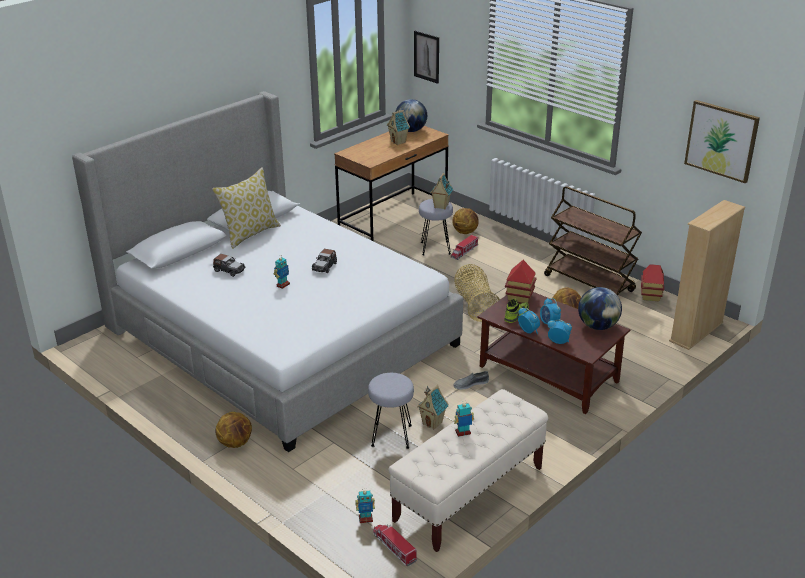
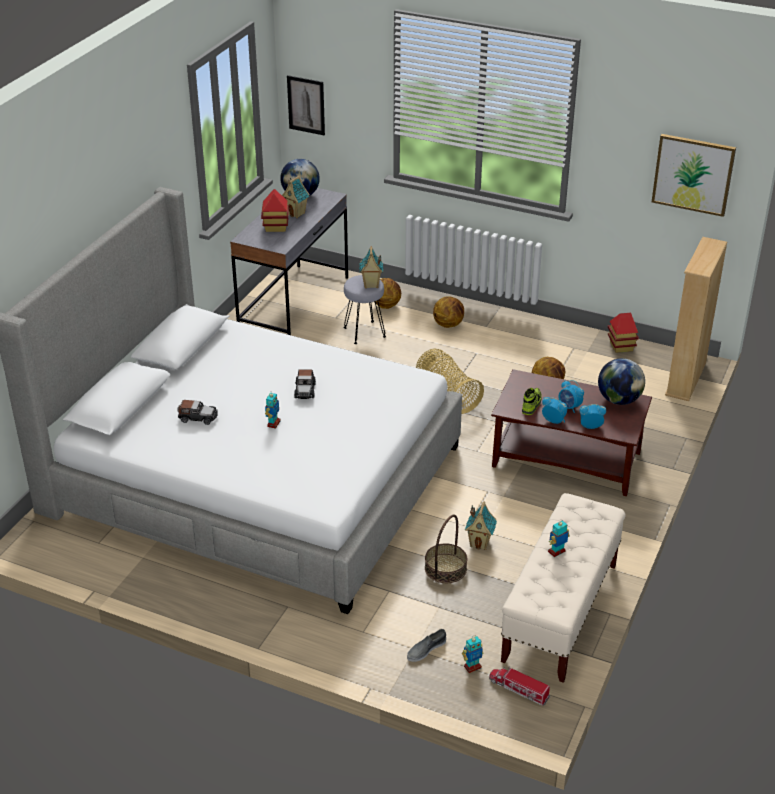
camera: 20 degrees left, 5 degrees up
(236, 443) = (282, 618): basketball -> basketball (449, 324)
(250, 233) = (190, 365): pillow -> none
(391, 436) = (445, 568): grey stool -> basket
(393, 218) = (294, 302): brown desk -> grey desk
(464, 252) = (399, 331): toy truck -> none
(470, 384) = (494, 489): grey shoe -> grey shoe (426, 649)
(519, 297) = (522, 382): toy house -> toy house (276, 227)
(589, 283) = (552, 344): brown cart -> none

